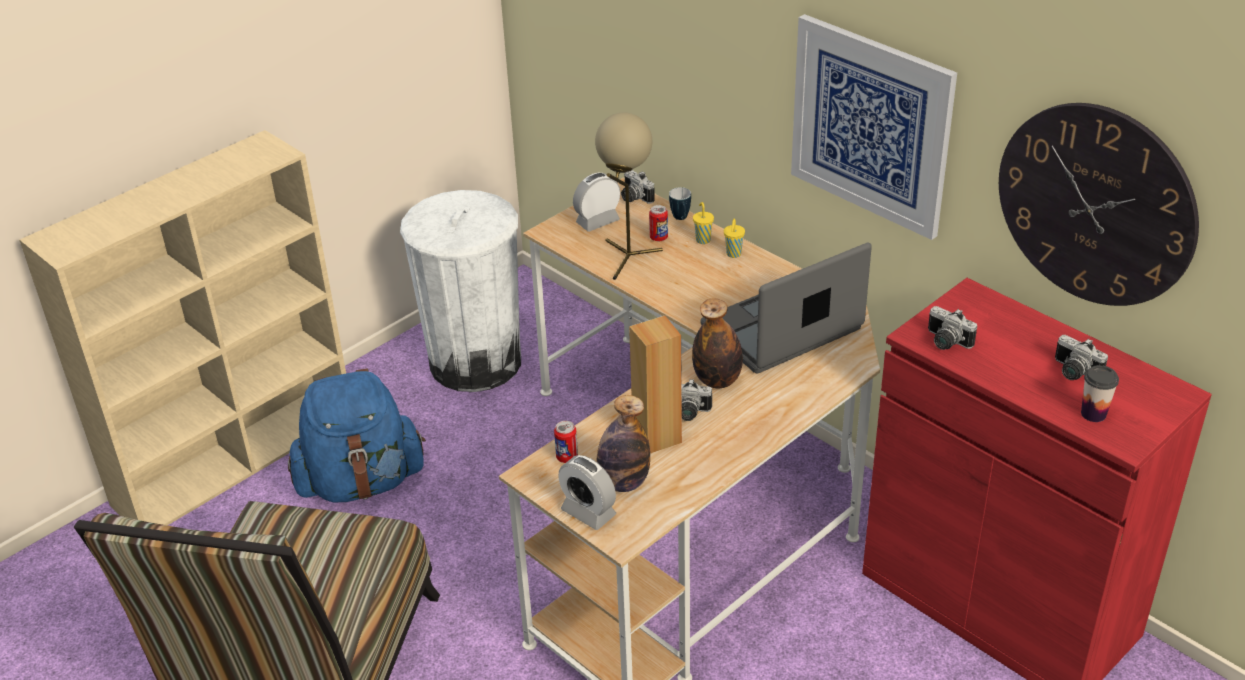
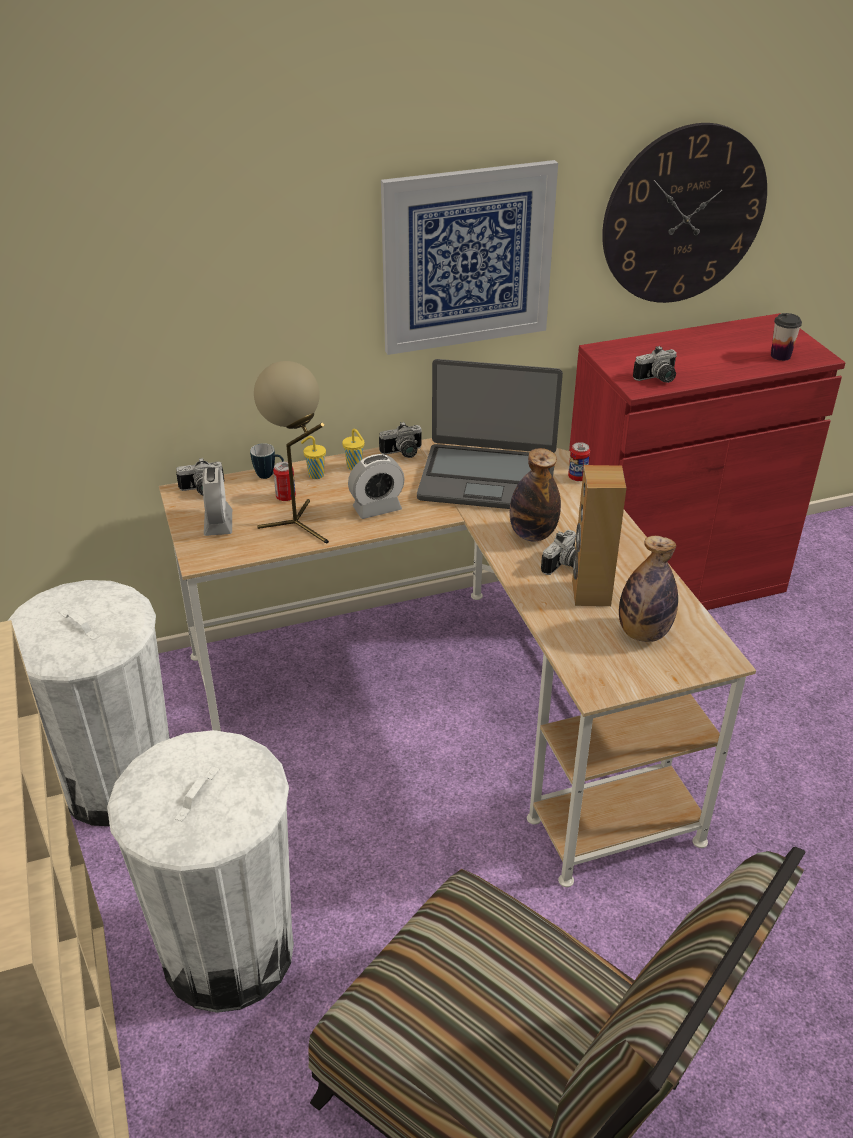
camera: 65 degrees left, 0 degrees up
(361, 482) = (228, 951): blue backpack -> white trash can
(567, 457) = (584, 657): can -> can (577, 477)
(588, 512) = (674, 668): alarm clock -> alarm clock (377, 508)
(782, 329) = (487, 478): laptop -> laptop turned 75 degrees counterclockwise
(1073, 372) = (728, 346): camera -> camera (403, 453)

